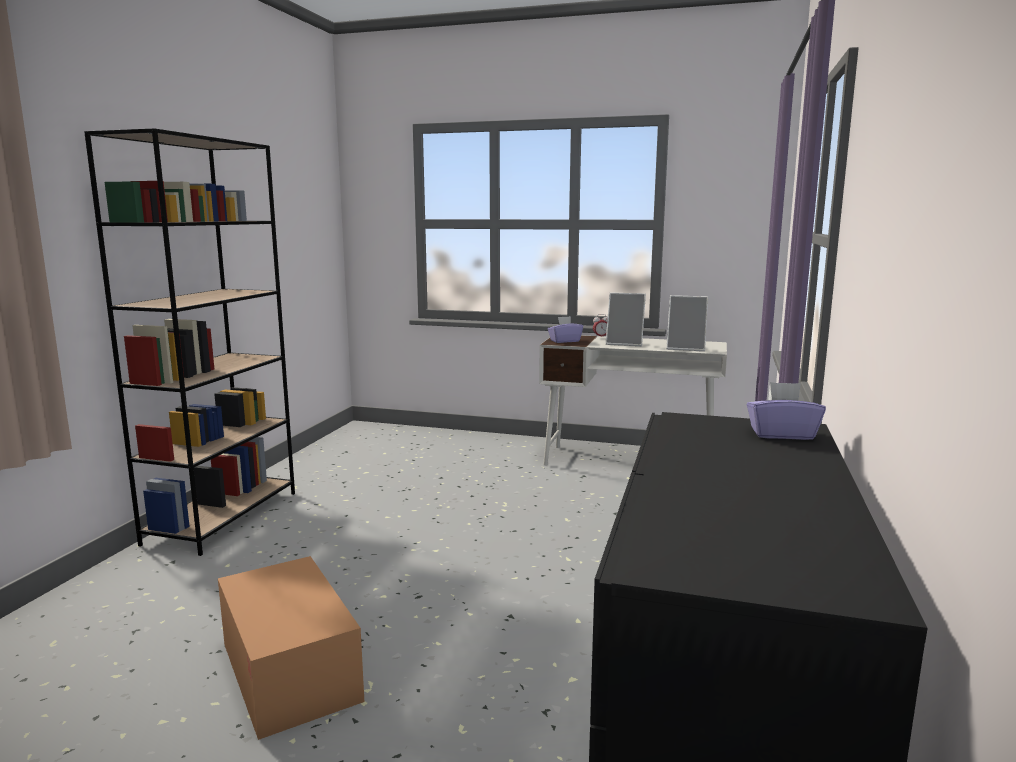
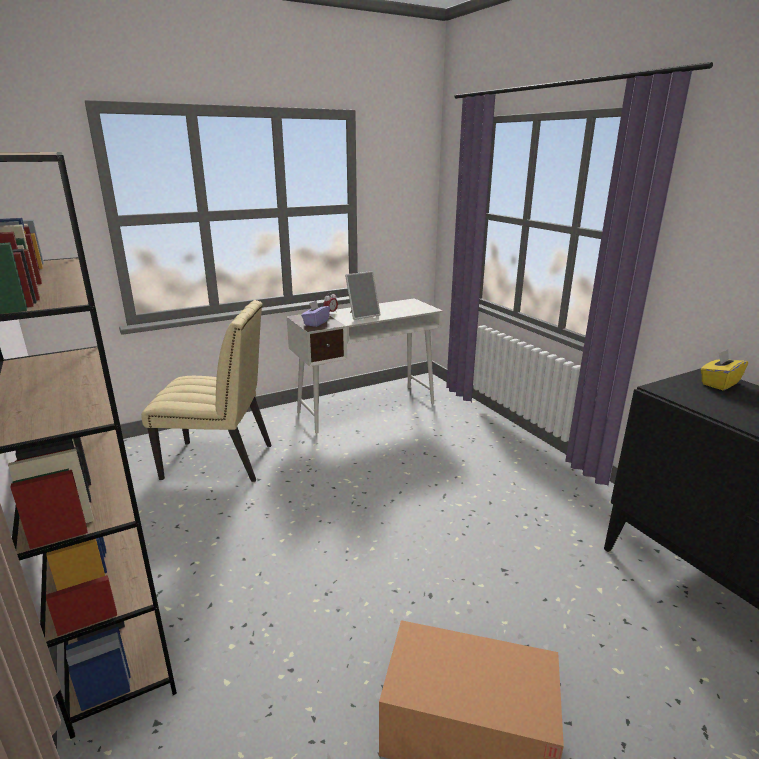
camera: 45 degrees left, 10 degrees up
(434, 457) = (217, 461): none -> beige chair
(686, 348) = (409, 310): picture frame -> none
(781, 434) = (719, 383): purple tissue box -> yellow tissue box

